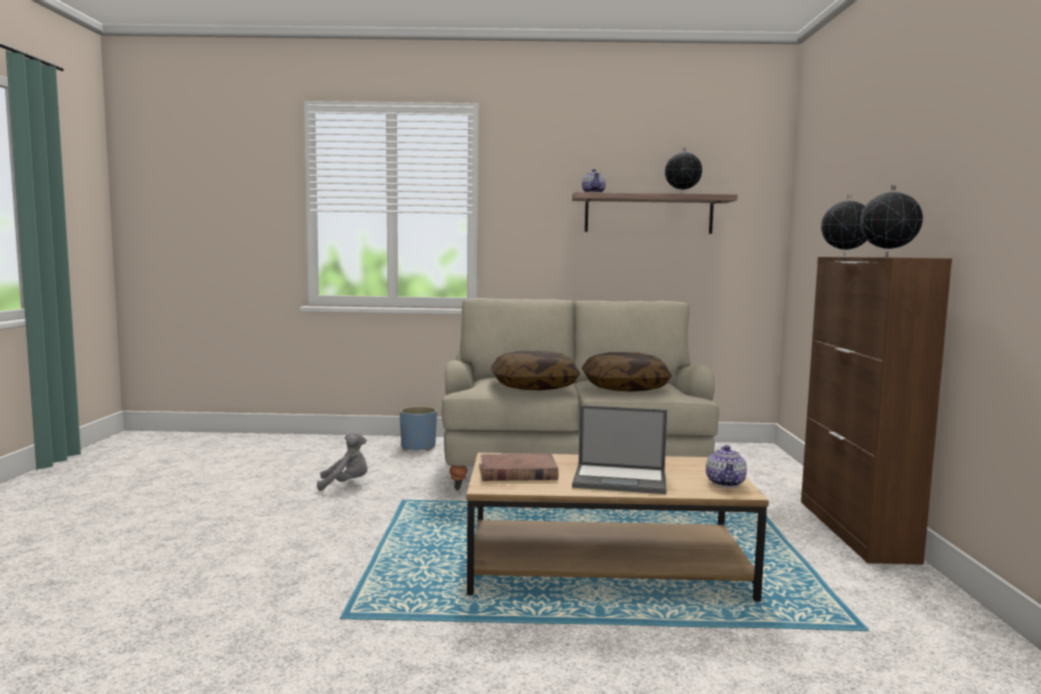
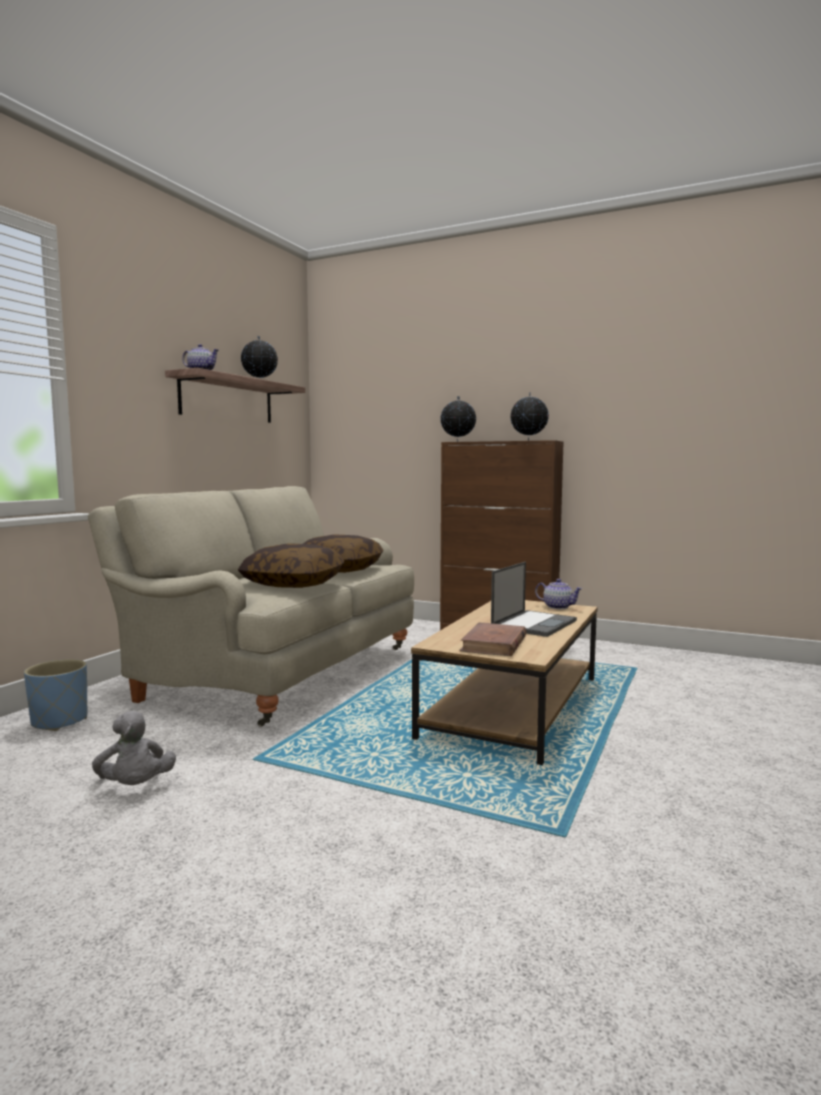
camera: 65 degrees left, 0 degrees up
(346, 484) = (135, 787): grey plush toy -> grey plush toy turned 135 degrees clockwise

